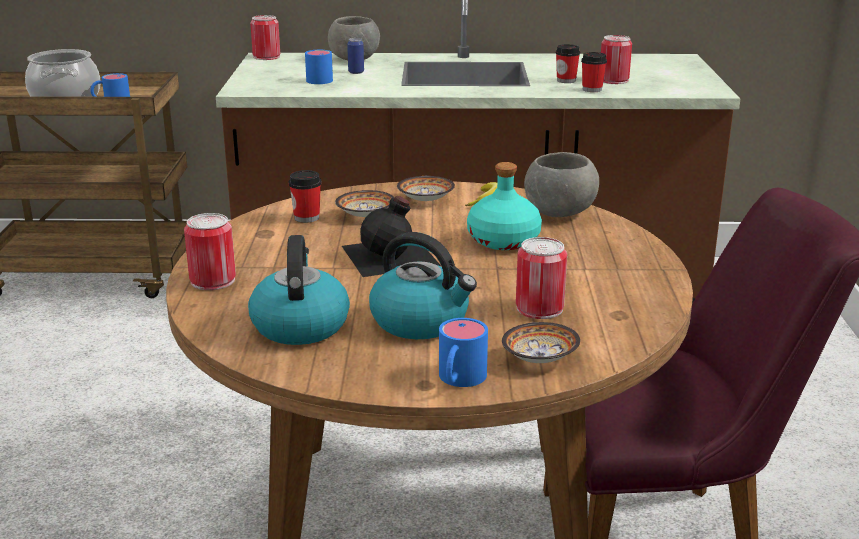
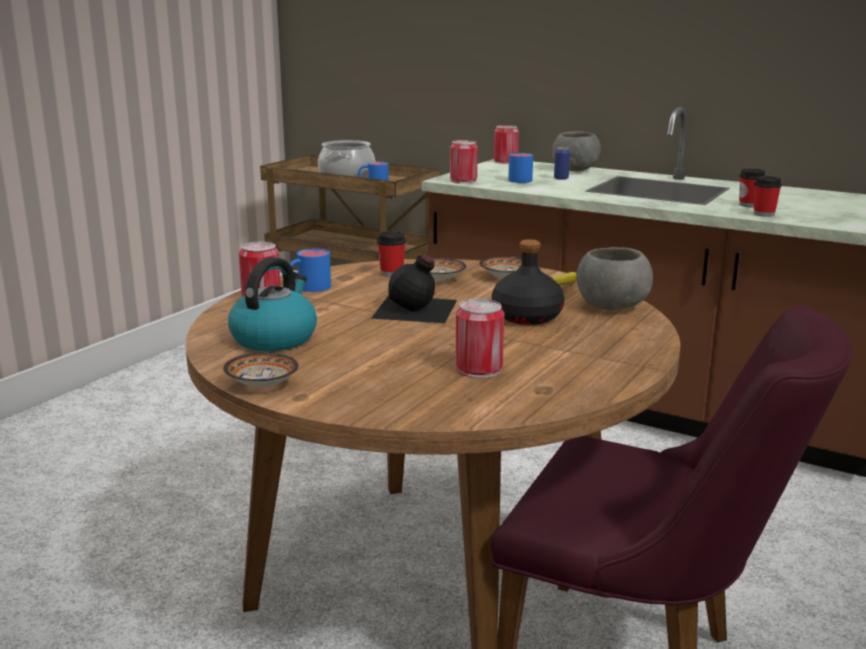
camera: 30 degrees right, 5 degrees down
(421, 321) = (366, 356): kettle -> none
(459, 380) = (330, 400): blue mug -> blue mug (308, 288)
(502, 240) = (526, 316): turquoise bottle -> black bottle
(540, 359) = (419, 403): bowl -> bowl (262, 385)
(613, 80) = (800, 210): can -> can (463, 180)

